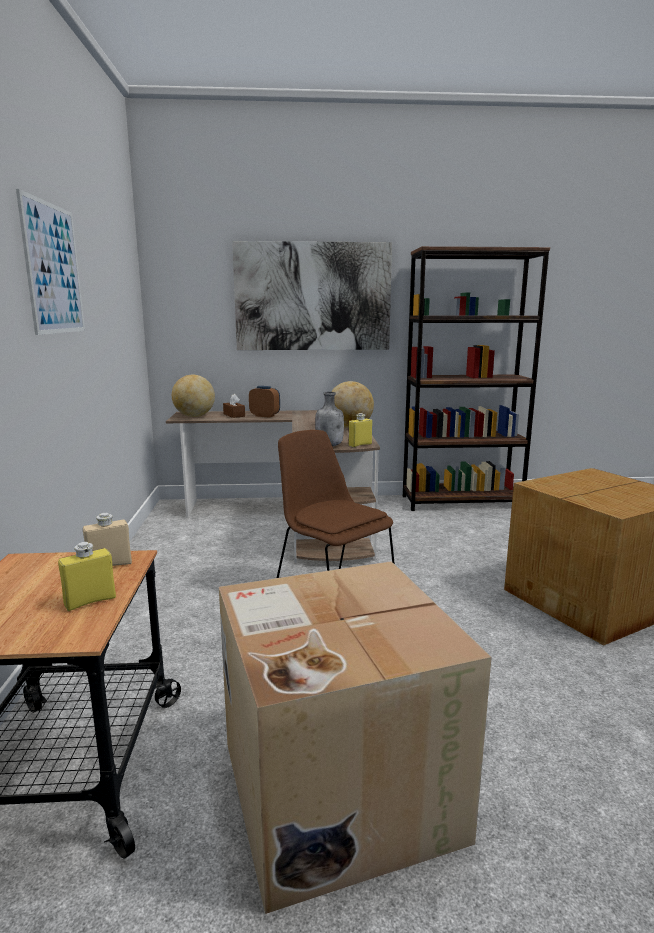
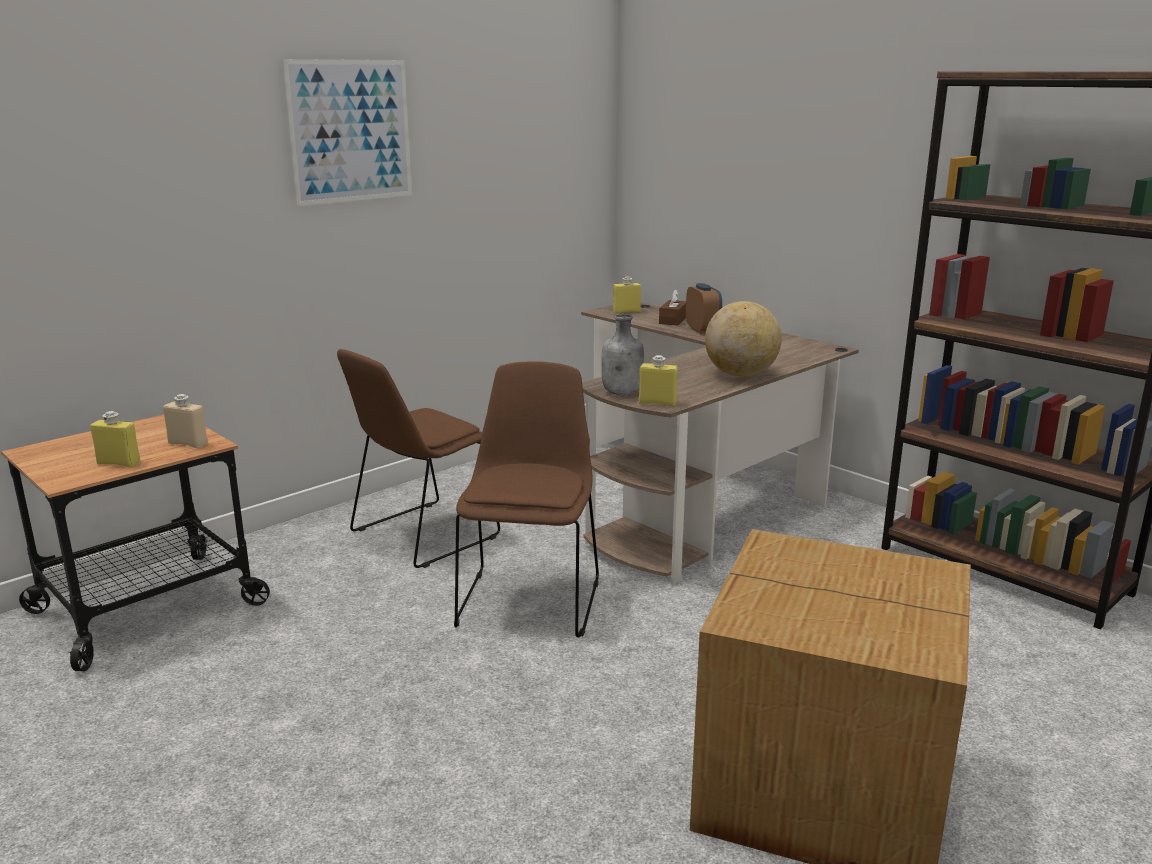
camera: 50 degrees right, 5 degrees up
(191, 604) = (421, 536): none -> brown chair
(194, 416) = (626, 312): globe -> yellow bottle
(313, 297) = (818, 148): picture -> none
(334, 787) = (216, 727): cardboard box -> none

